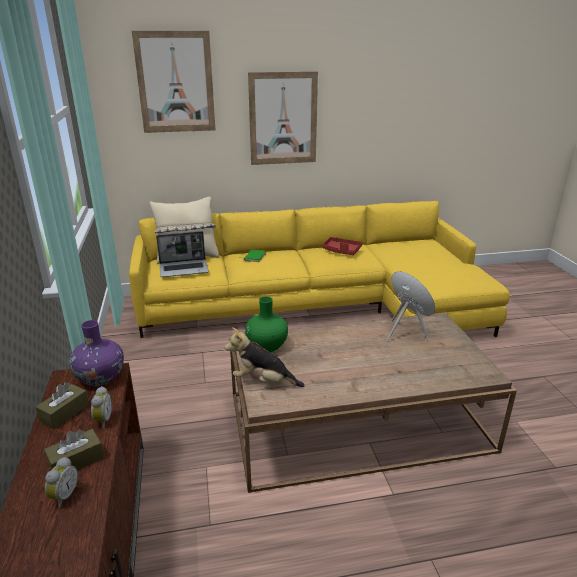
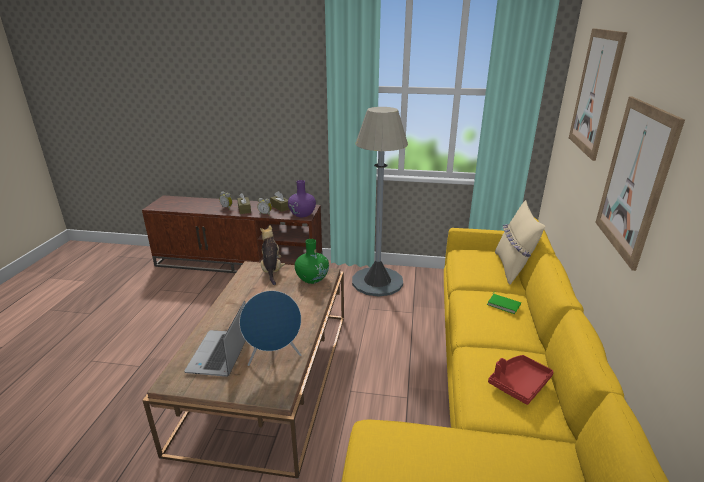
camera: 110 degrees right, 0 degrees up
(139, 387) = (377, 281): none -> grey floor lamp
(184, 269) = (477, 262): laptop -> laptop (220, 354)
(263, 381) = (272, 270): plush toy -> plush toy turned 45 degrees counterclockwise

